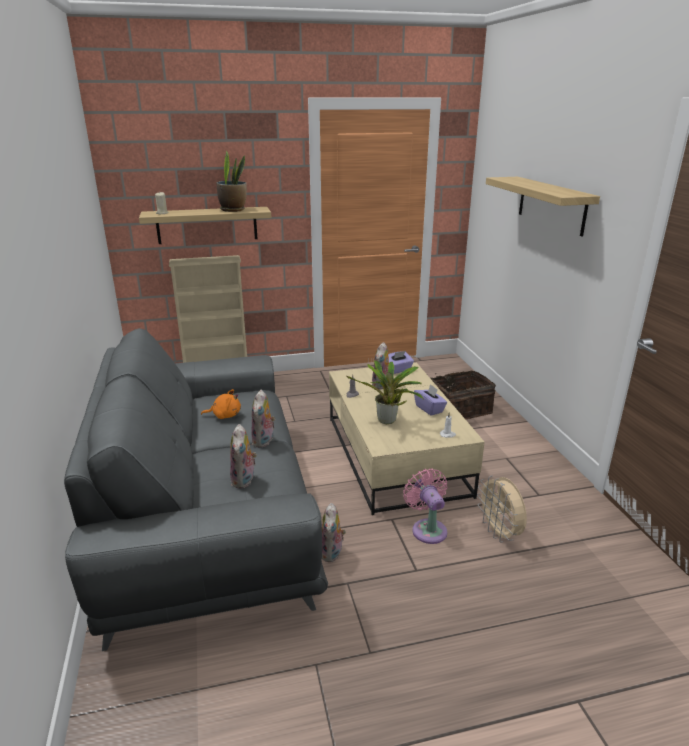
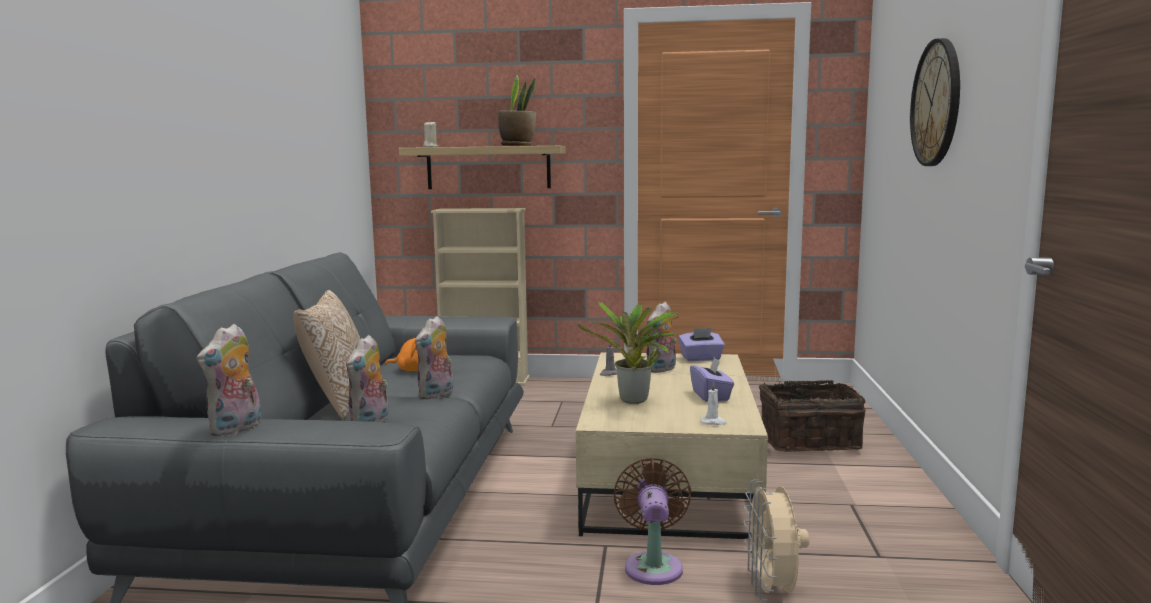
camera: 20 degrees right, 15 degrees down
(201, 461) = (338, 402): none -> pillow
(332, 553) = (485, 568): plush toy -> plush toy (236, 429)
(427, 529) = (653, 565): pink fan -> brown fan
(551, 205) = (936, 103): shelf -> wall clock

